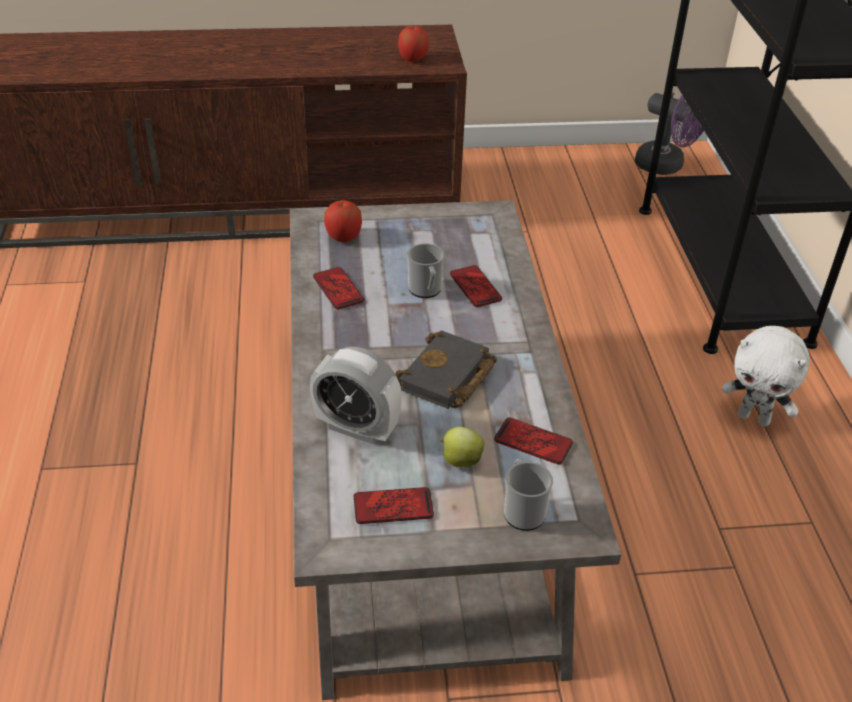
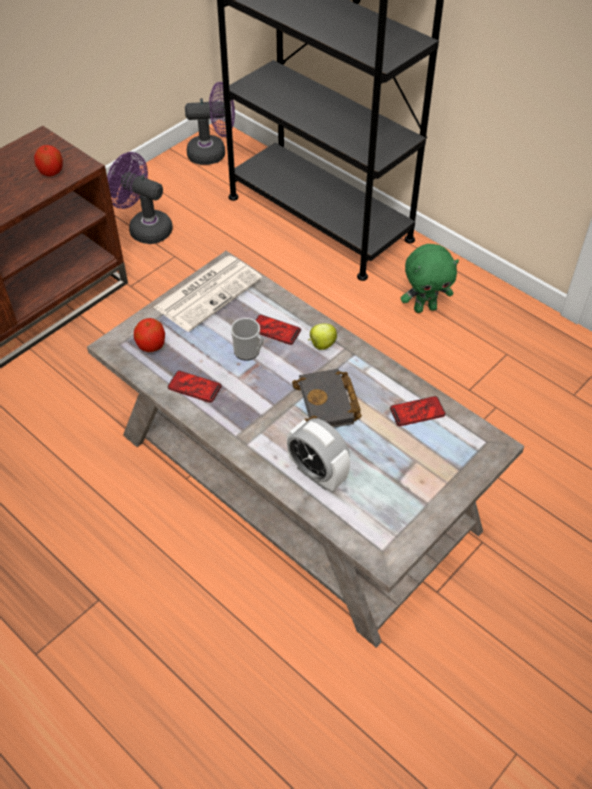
camera: 40 degrees left, 10 degrees up
(356, 428) = (317, 473): alarm clock -> alarm clock turned 60 degrees clockwise
(393, 507) = (392, 506): phone -> none
(451, 224) = (209, 292): none -> newspaper
(460, 460) = (394, 451): apple -> apple (321, 345)
(522, 511) = (456, 457): mug -> none
(525, 195) = (144, 228): none -> purple fan
(754, 418) = (425, 308): white plush toy -> green plush toy

